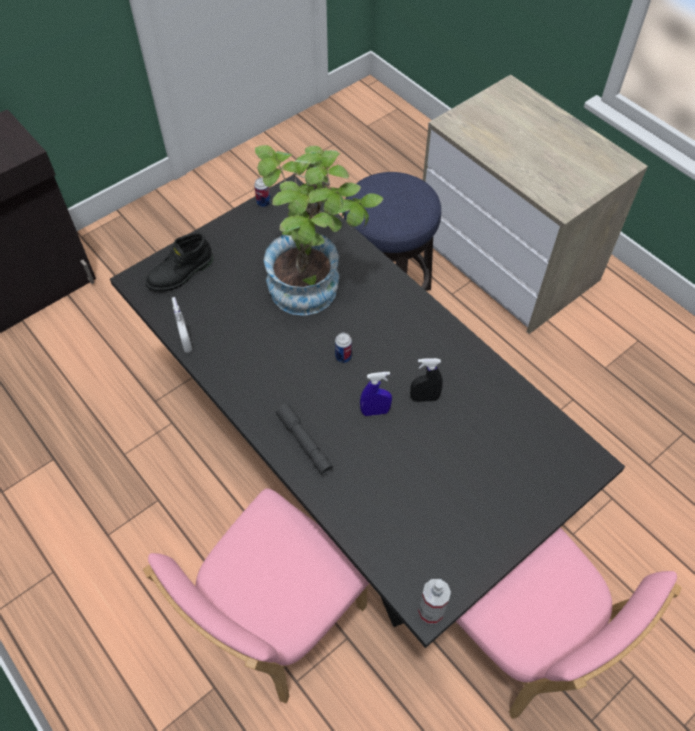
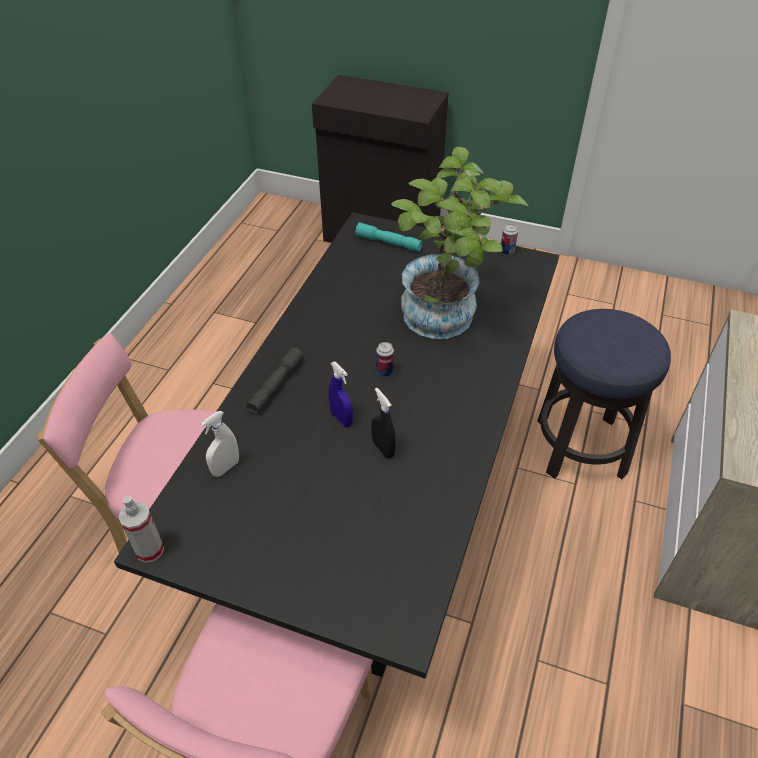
camera: 60 degrees right, 10 degrees down
(181, 274) = (388, 243): black boot -> turquoise flashlight
(186, 343) = (324, 275): white spray bottle -> white spray bottle (225, 468)

